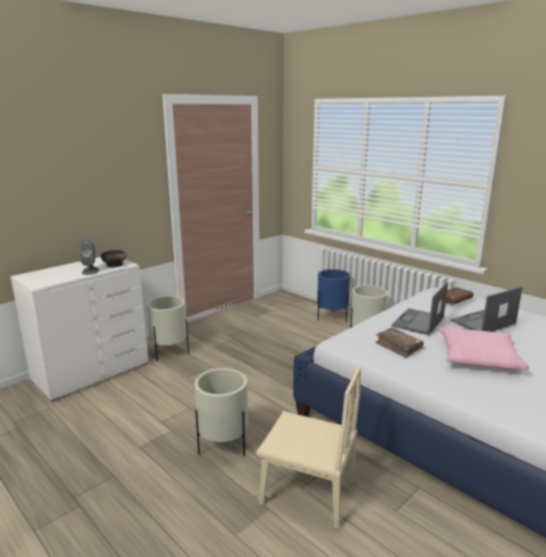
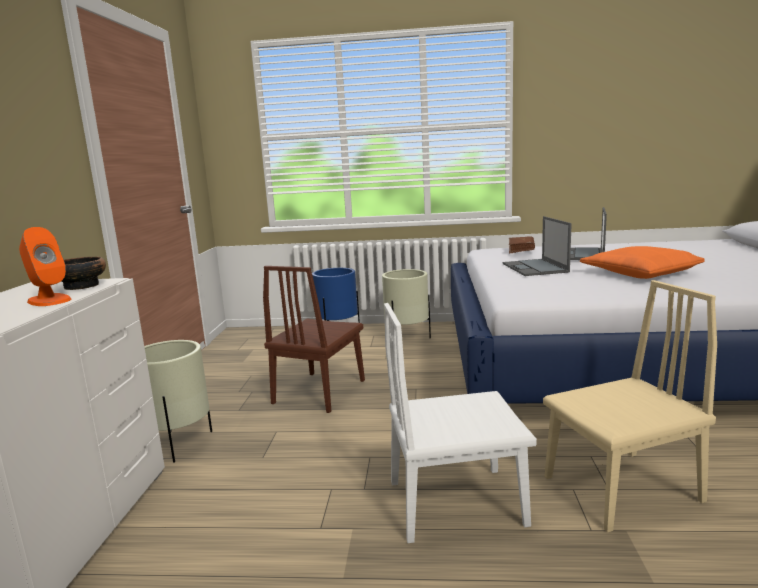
camera: 40 degrees left, 5 degrees down
(90, 271) = (49, 300): grey speaker -> orange speaker
(223, 446) = (456, 503): beige planter -> white chair
(262, 353) = (319, 391): none -> brown chair
(398, 346) = (572, 285): brown book -> none
(478, 357) = (639, 272): pink pillow -> orange pillow

